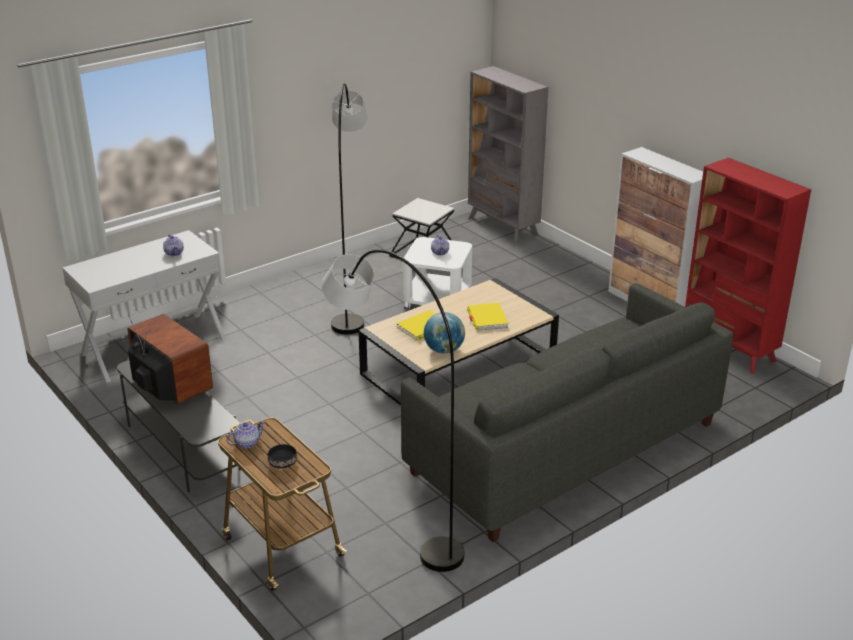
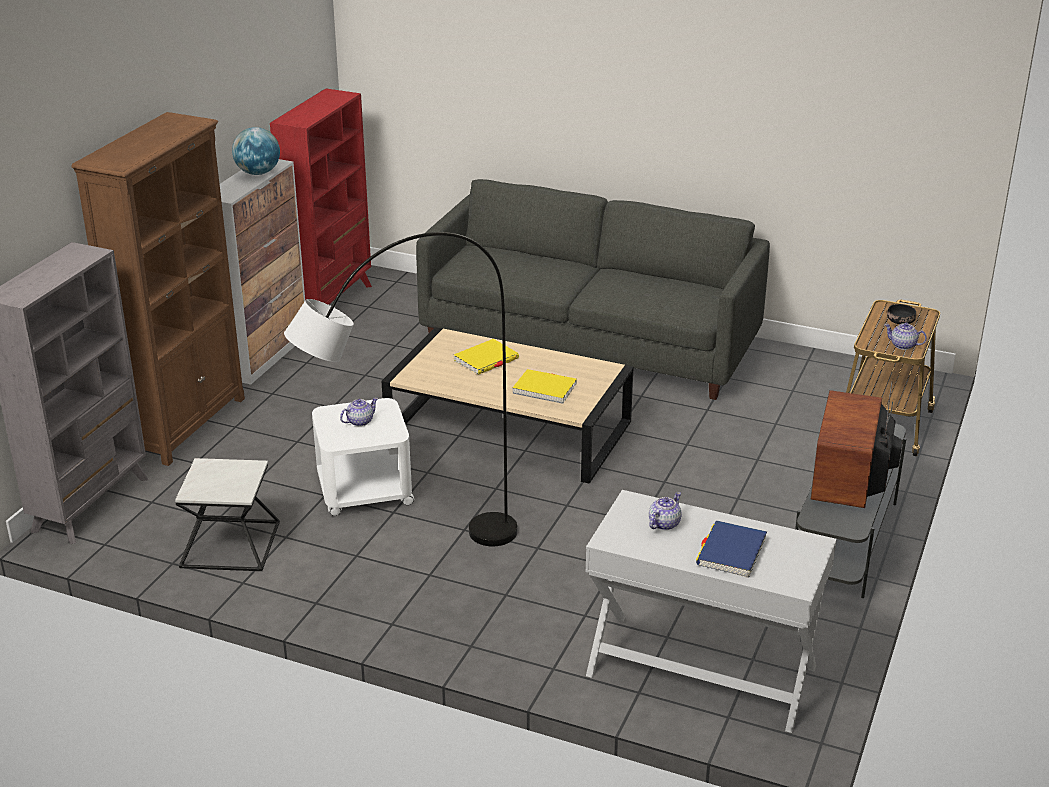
camera: 120 degrees left, 0 degrees up
(126, 261) = (731, 552): none -> blue book
(392, 512) = (776, 391): grey floor lamp -> none
(444, 350) = (576, 365): globe -> globe (258, 173)
(569, 263) = (186, 425): none -> brown bookcase

